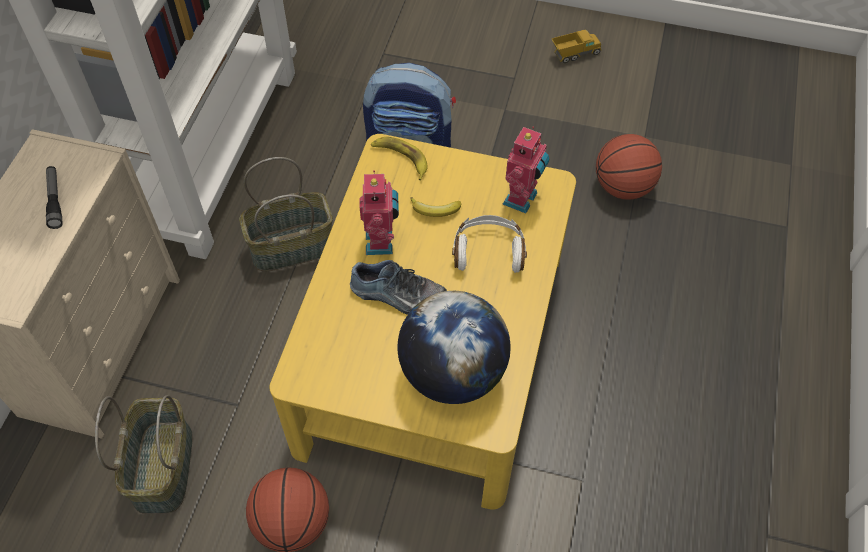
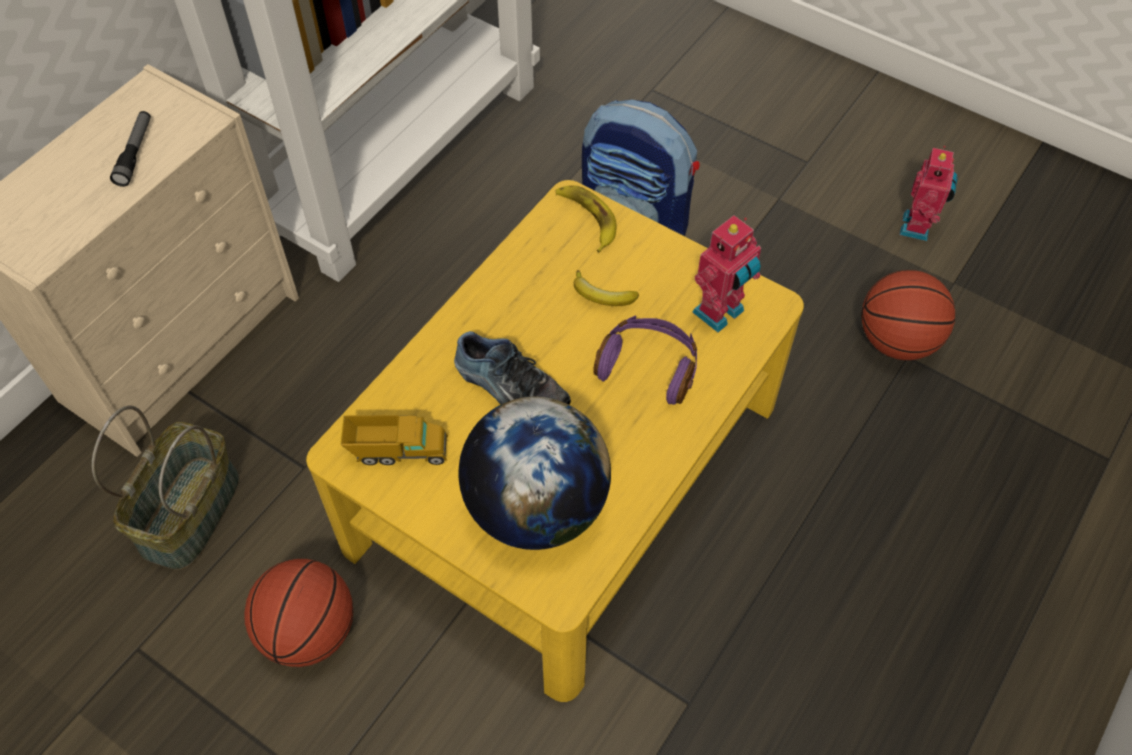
camera: 20 degrees right, 0 degrees up
(292, 246) = (446, 295): basket -> none
(381, 242) = (518, 316): toy robot -> toy robot (918, 227)
(488, 251) = (648, 366): white headphones -> purple headphones
(575, 54) = (900, 152): toy truck -> toy truck (398, 452)

